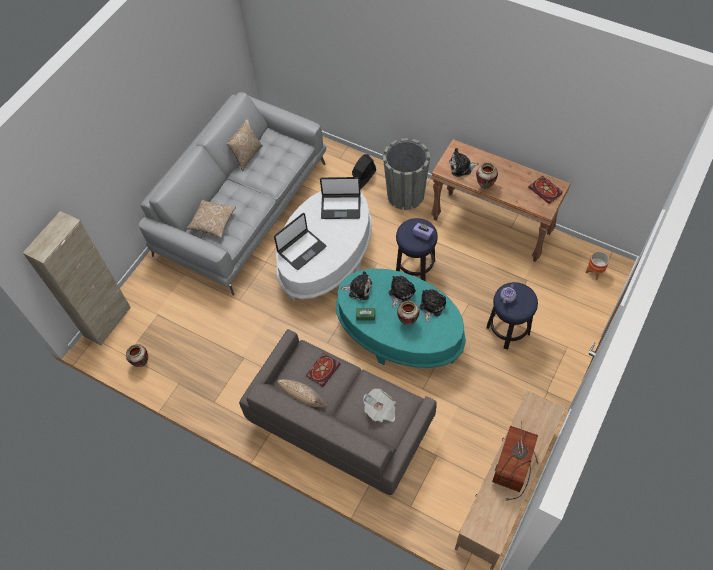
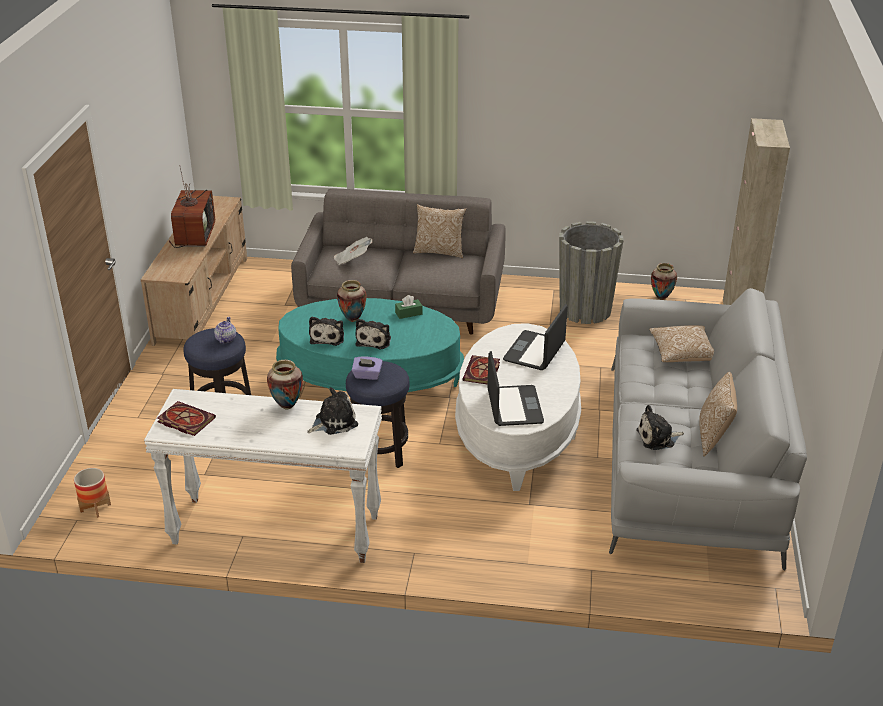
camera: 155 degrees right, 25 degrees down
(323, 369) = (434, 272): book -> book (482, 372)
(341, 206) = (514, 406): laptop -> laptop turned 105 degrees clockwise
(358, 289) = (432, 333): plush toy -> plush toy (658, 438)
(364, 178) = (527, 548): black fan -> none
(405, 195) = (441, 540): grey planter -> grey planter (585, 310)
(492, 226) = (275, 531): brown console table -> white console table

